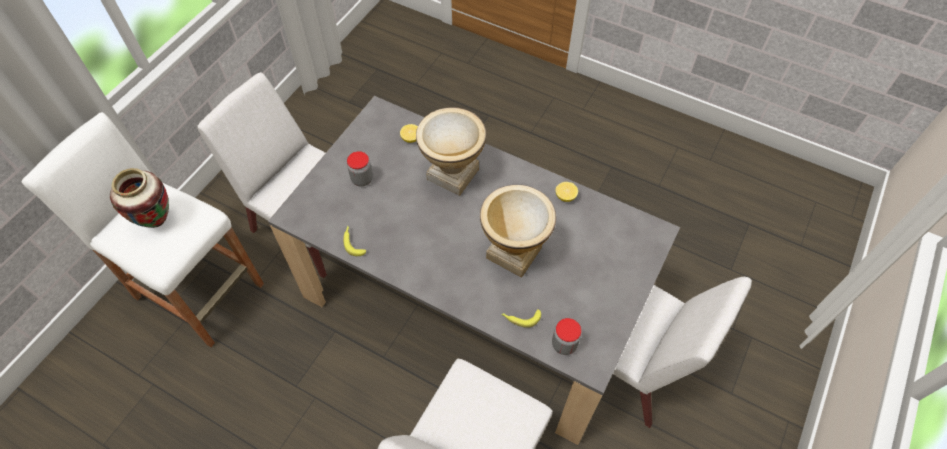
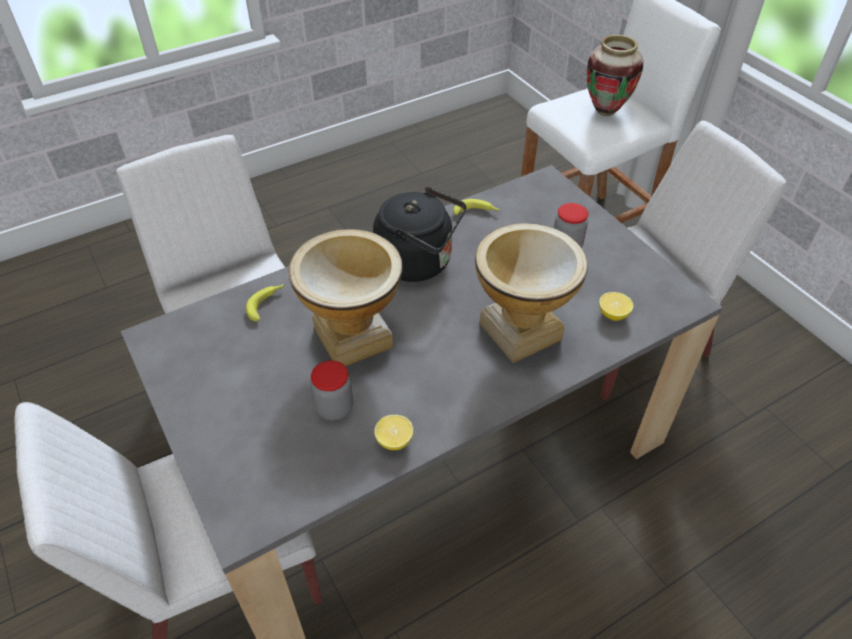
camera: 120 degrees right, 10 degrees down
(426, 251) = (419, 262): none -> black kettle
(564, 344) = (201, 325): jar -> jar (334, 408)

